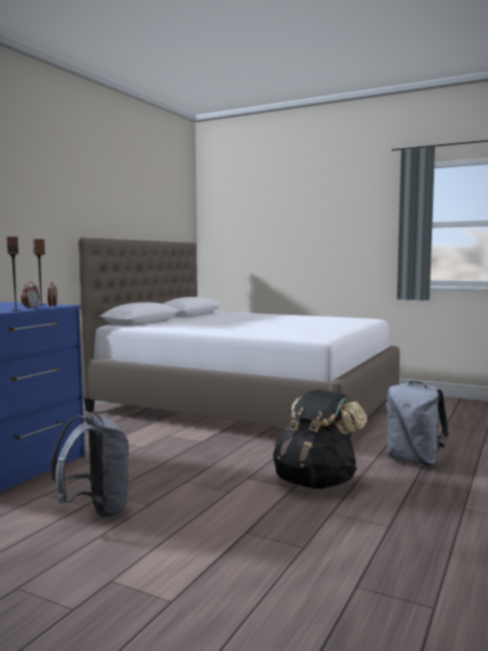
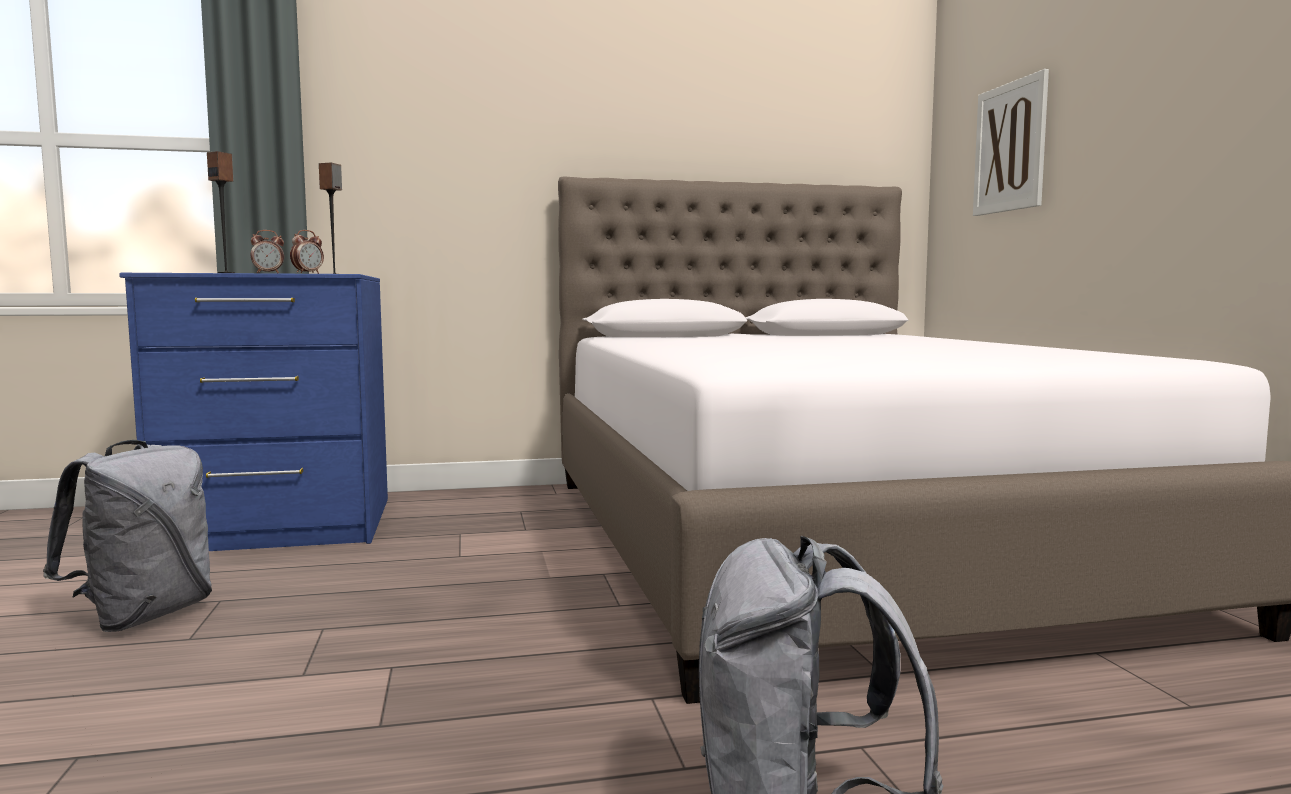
camera: 50 degrees right, 0 degrees up
(249, 232) = (1010, 147): none -> picture
(316, 482) = (441, 740): black backpack -> none

